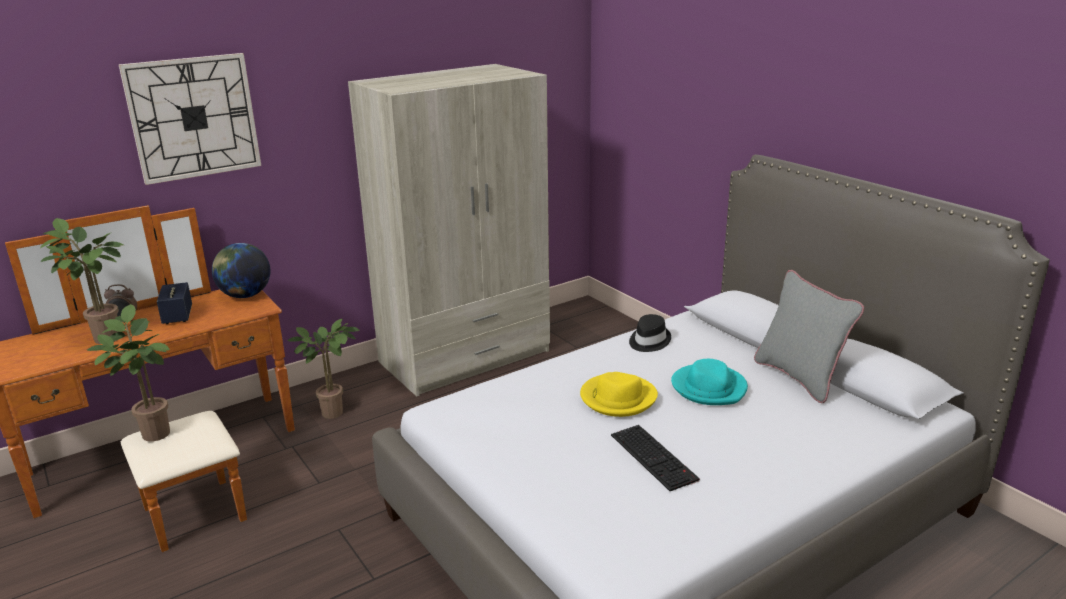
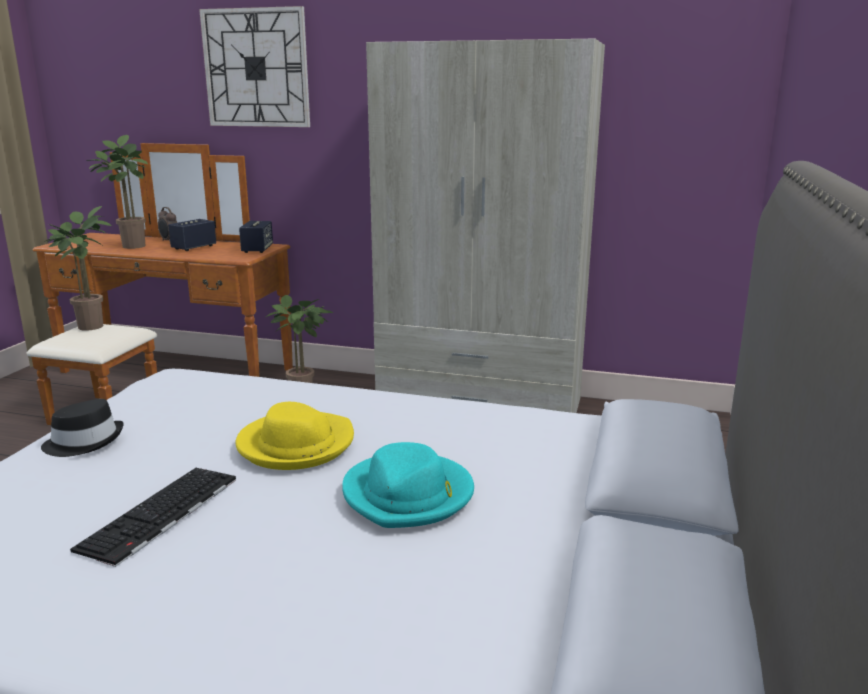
camera: 50 degrees right, 5 degrees down
(245, 295) = (257, 249): globe -> speaker
(648, 341) = (487, 419): black hat -> black hat (84, 441)
(799, 377) = (561, 562): grey pillow -> none

